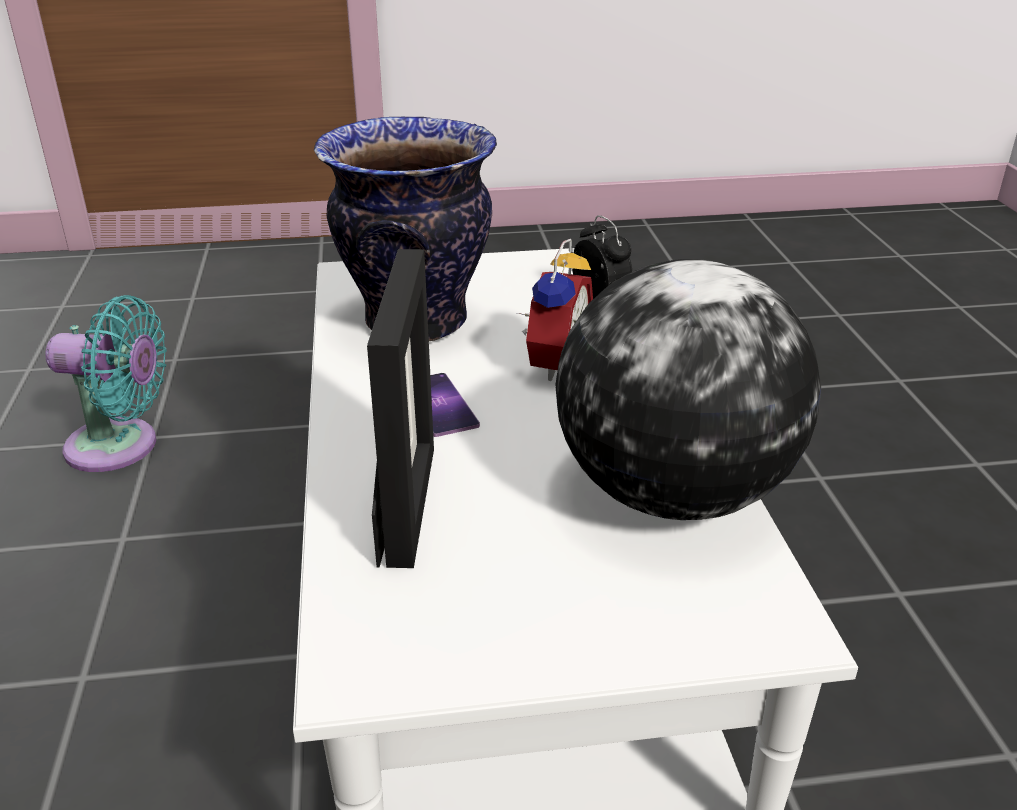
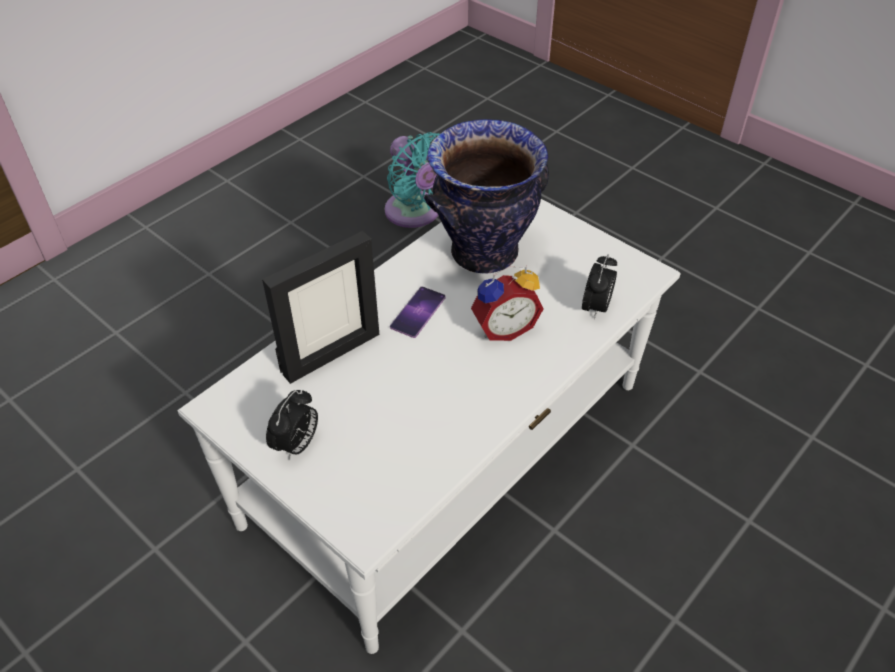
camera: 50 degrees right, 15 degrees up
(544, 617) = (297, 445): none -> alarm clock
(674, 493) = (432, 441): globe -> none

